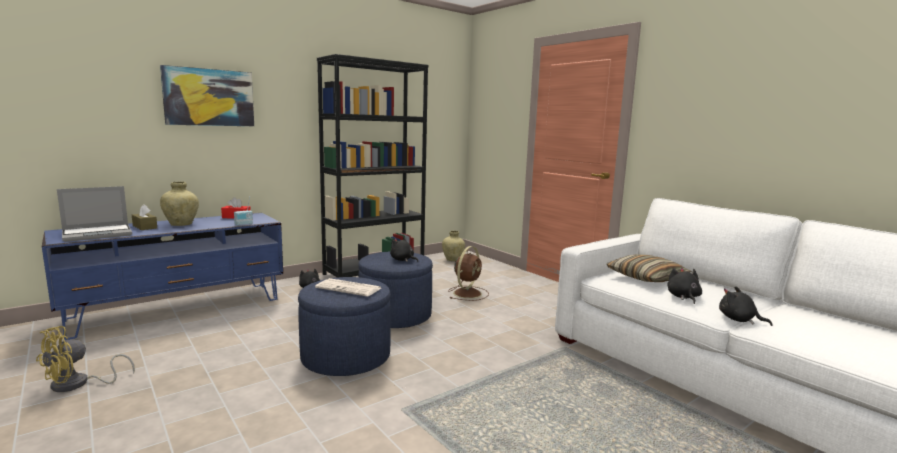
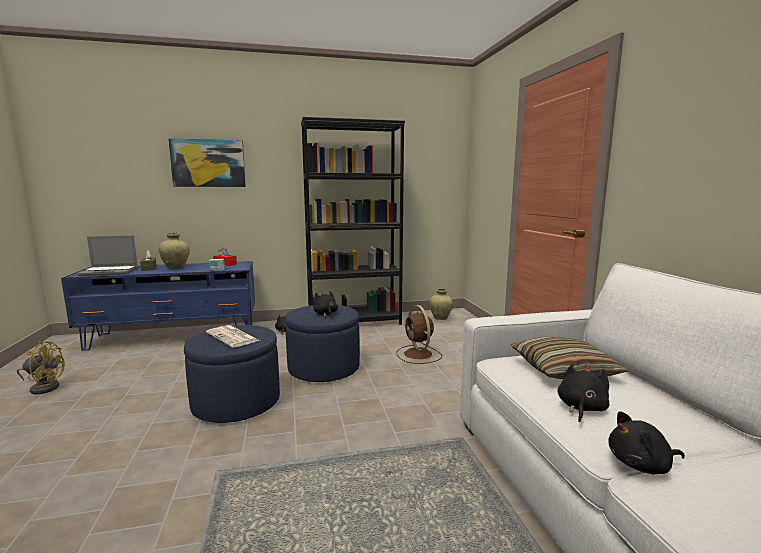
camera: 25 degrees right, 0 degrees up
(78, 384) = (44, 387): yellow fan -> yellow fan turned 150 degrees counterclockwise
(468, 293) = (418, 355): brown fan -> brown fan turned 105 degrees clockwise
(739, 320) = (641, 465): black plush toy -> black plush toy turned 75 degrees counterclockwise

